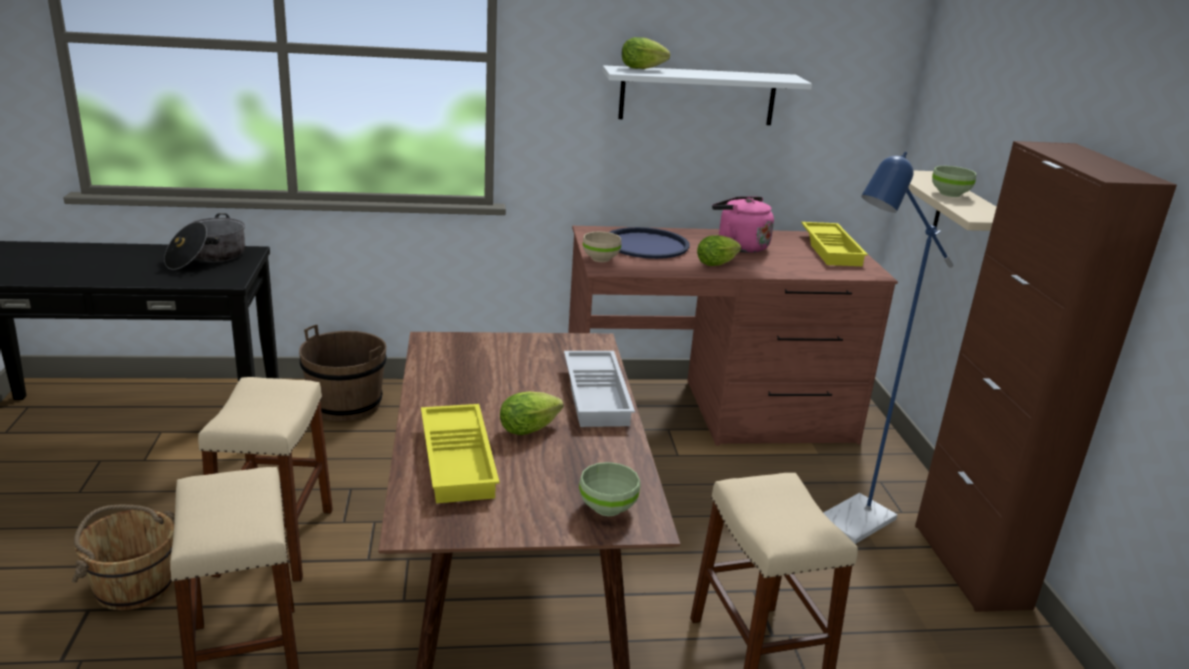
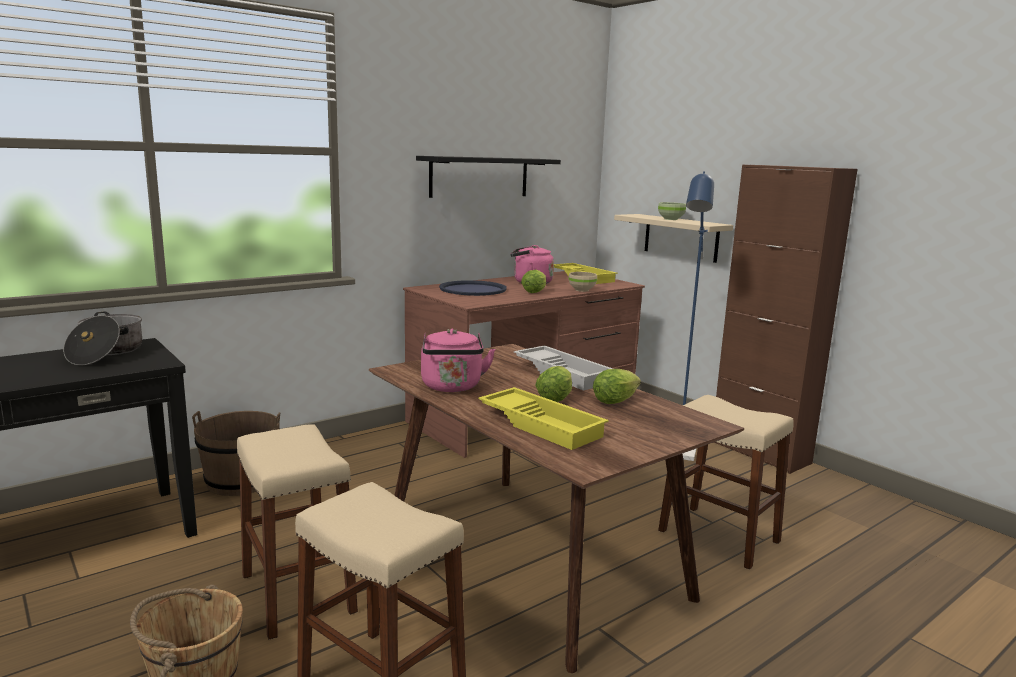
camera: 30 degrees left, 10 degrees down
(449, 381) = (452, 387): none -> pink kettle
(600, 258) = (458, 299): beige bowl -> beige bowl (581, 290)
(608, 508) = (676, 423): green bowl -> none
(644, 69) = (448, 156): lettuce -> lettuce (617, 401)
(697, 96) = (479, 177): white shelf -> black shelf

